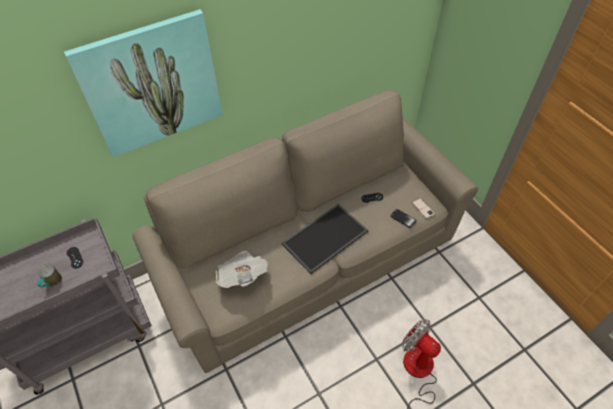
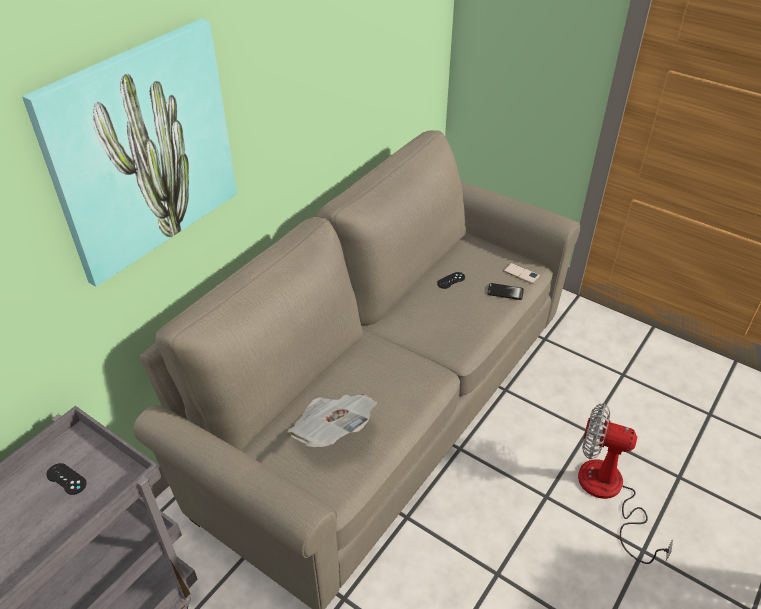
camera: 25 degrees left, 10 degrees down
(52, 283) = (45, 531): mug -> none
(325, 239) = (421, 347): tray -> none

